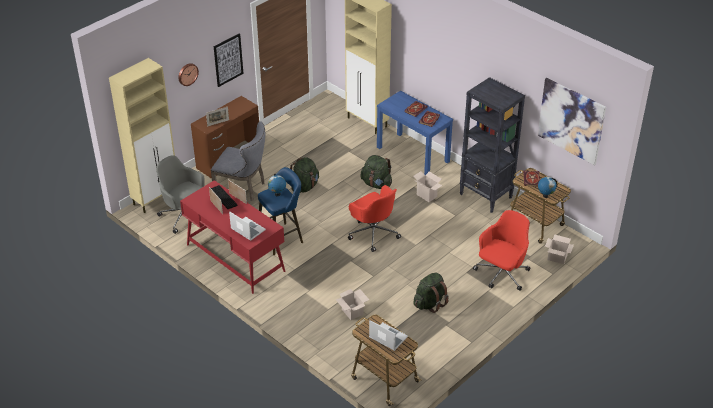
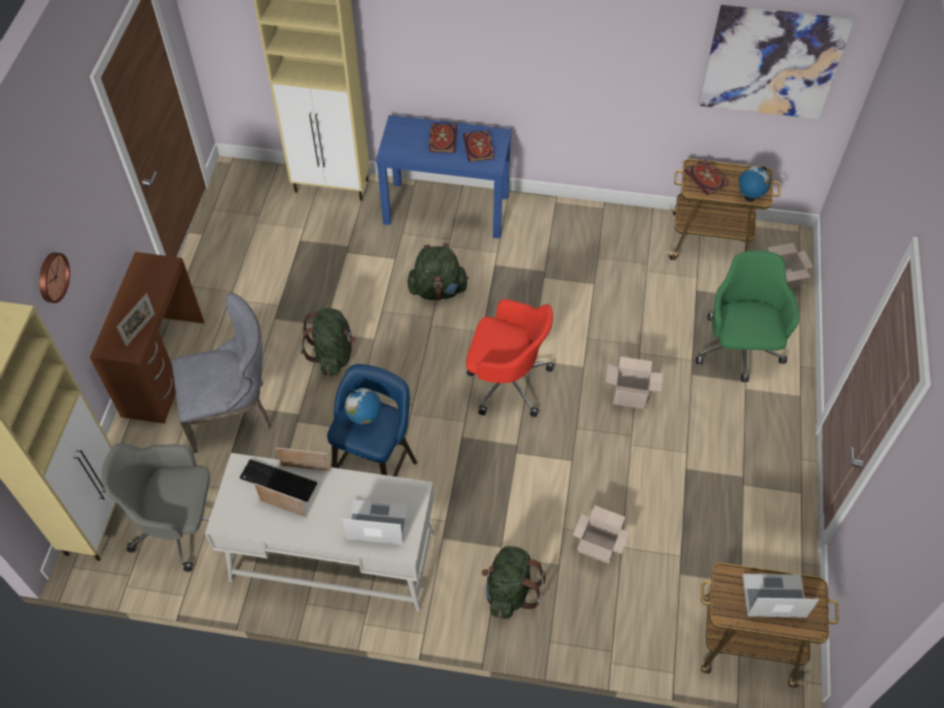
camera: 35 degrees left, 15 degrees up
(228, 60) = (96, 205): picture -> none
(235, 257) = (332, 556): red desk -> white desk
(427, 195) = (527, 270): cardboard box -> cardboard box (630, 396)
(430, 303) = (690, 459): green backpack -> green backpack (509, 591)
(486, 196) = (606, 228): black bookcase -> none
(501, 274) = (739, 350): red office chair -> green office chair

